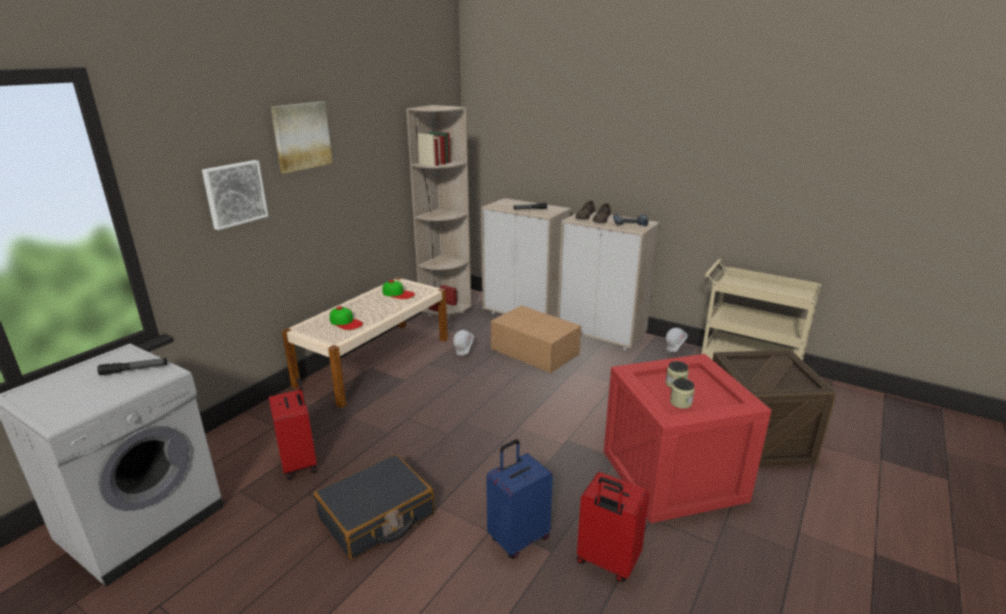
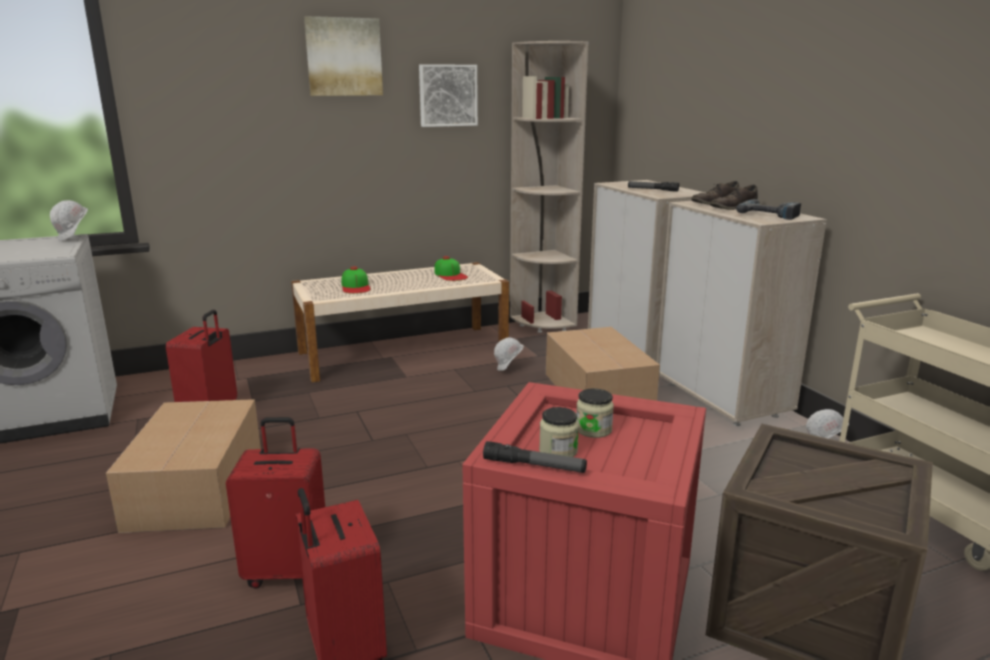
camera: 35 degrees right, 5 degrees down
(134, 352) = (74, 238): none -> white hard hat
(134, 370) = (46, 248): flashlight -> flashlight (534, 466)
(234, 194) = (246, 109): picture -> picture (447, 95)
(376, 517) = (198, 486): black suitcase -> cardboard box
(518, 538) = (289, 570): blue suitcase -> red suitcase

